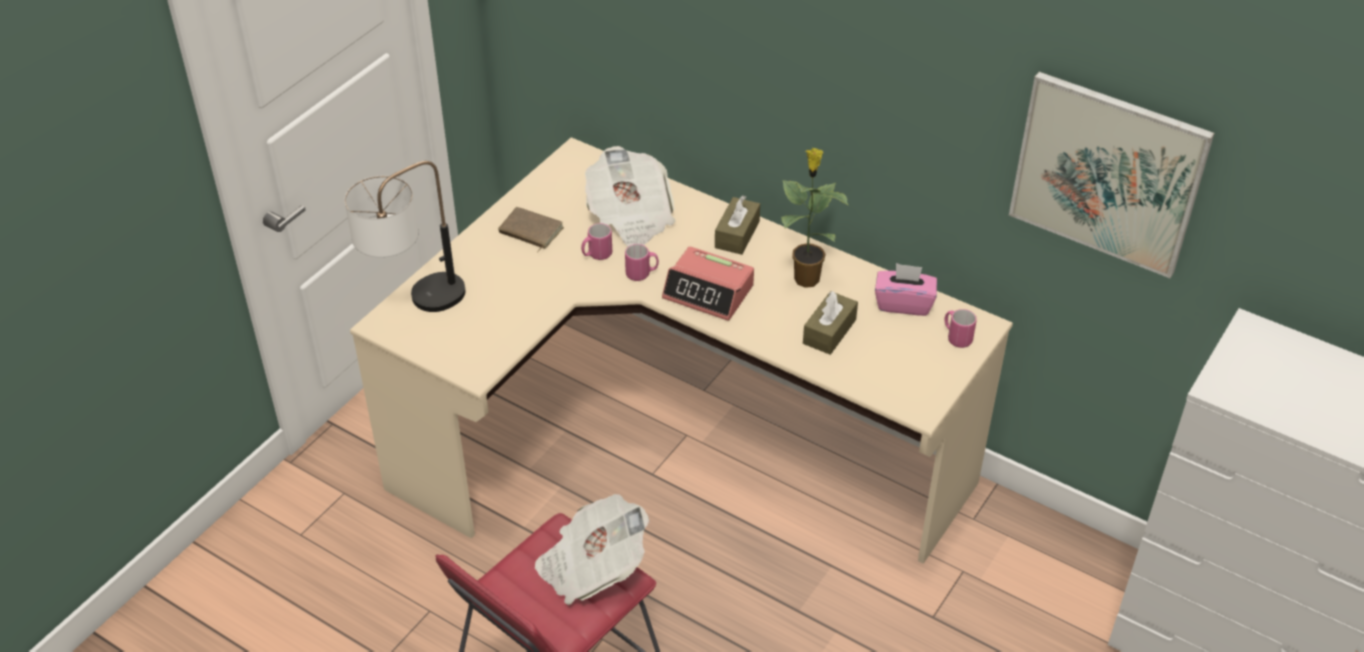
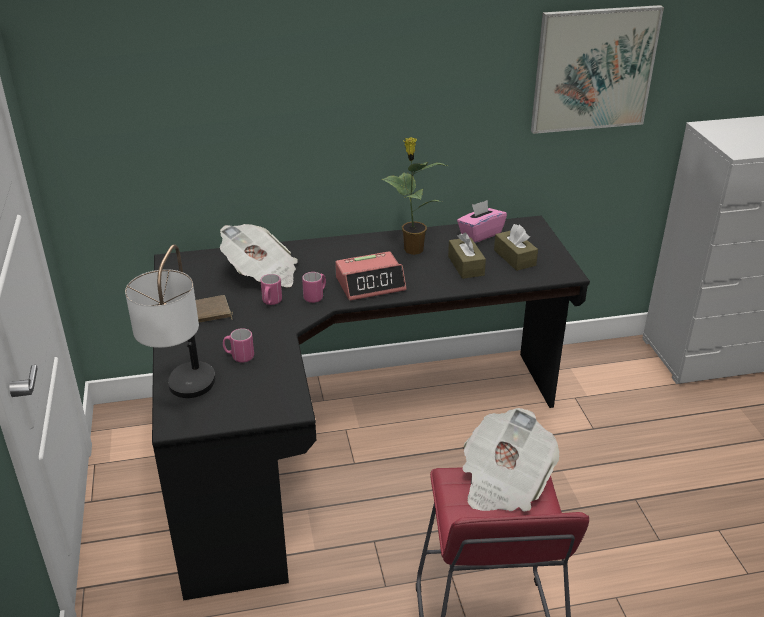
camera: 45 degrees left, 10 degrees down
(673, 443) = (344, 439): beige desk -> black desk
(737, 234) = (341, 249): brown tissue box -> brown tissue box (514, 258)
(956, 337) = (529, 234): pink mug -> pink mug (239, 356)

